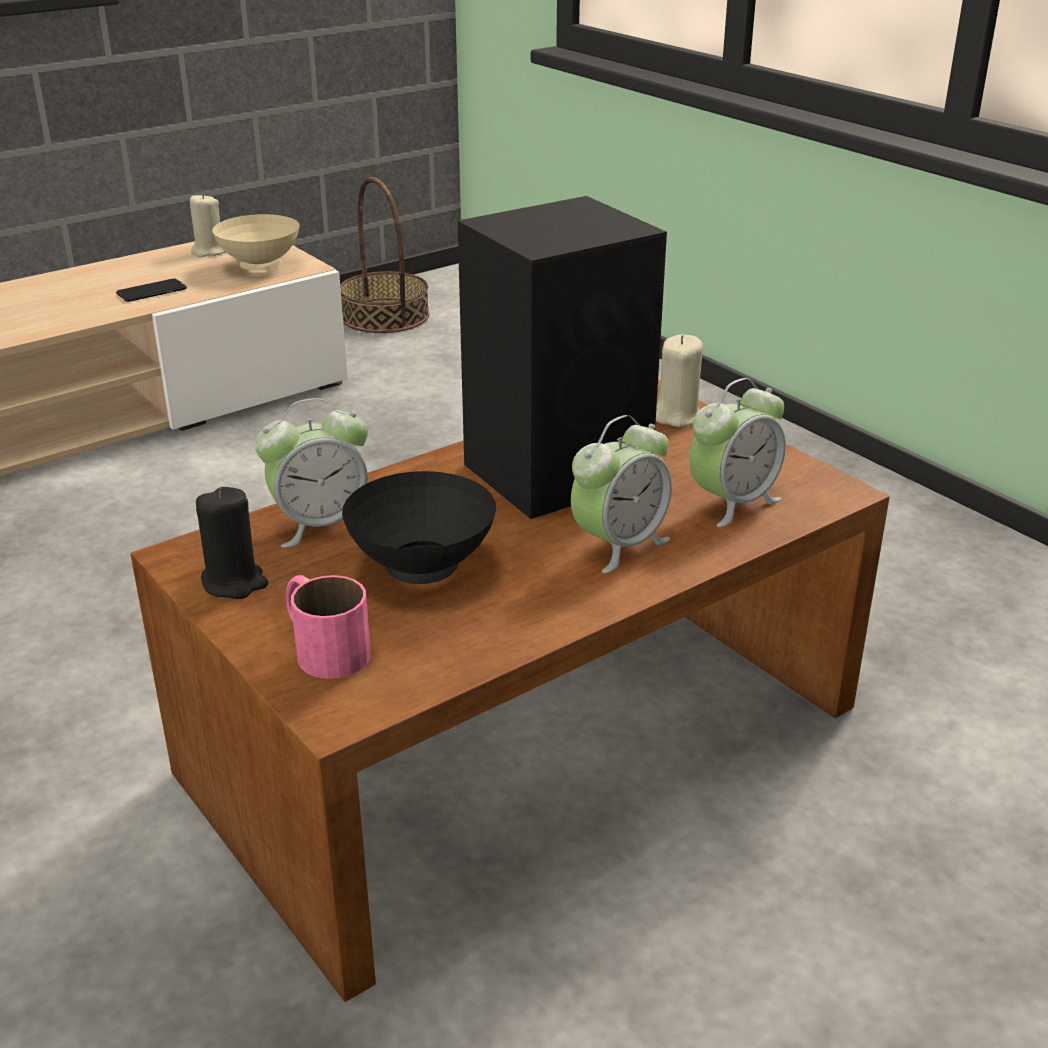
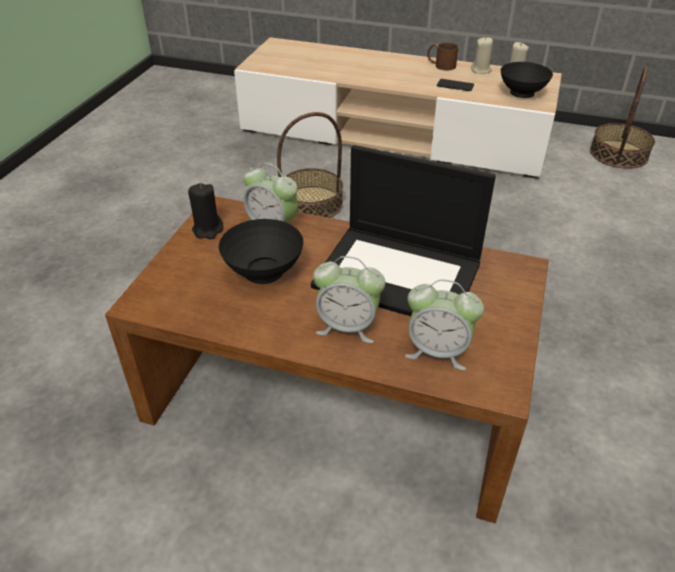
camera: 55 degrees right, 10 degrees up
(78, 277) = (440, 65): none -> brown mug
(83, 578) = (311, 203): none -> basket
(260, 266) = (522, 94): beige bowl -> black bowl
(323, 647) = (180, 276): pink mug -> none
(561, 471) = (400, 274): black speaker -> laptop
(676, 416) = (512, 288): beige candle -> beige candle (481, 70)

